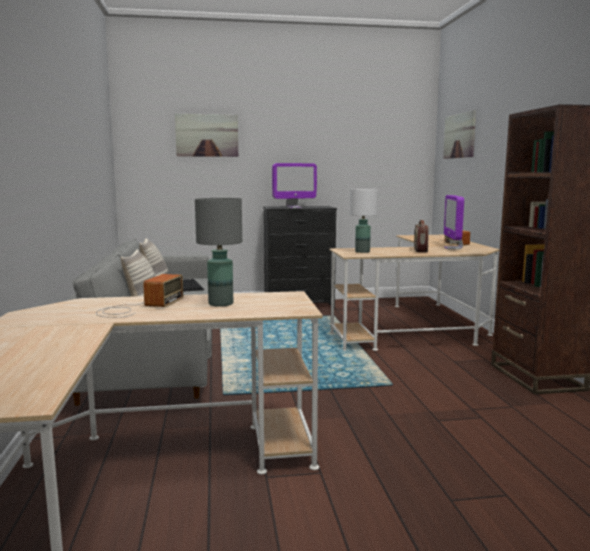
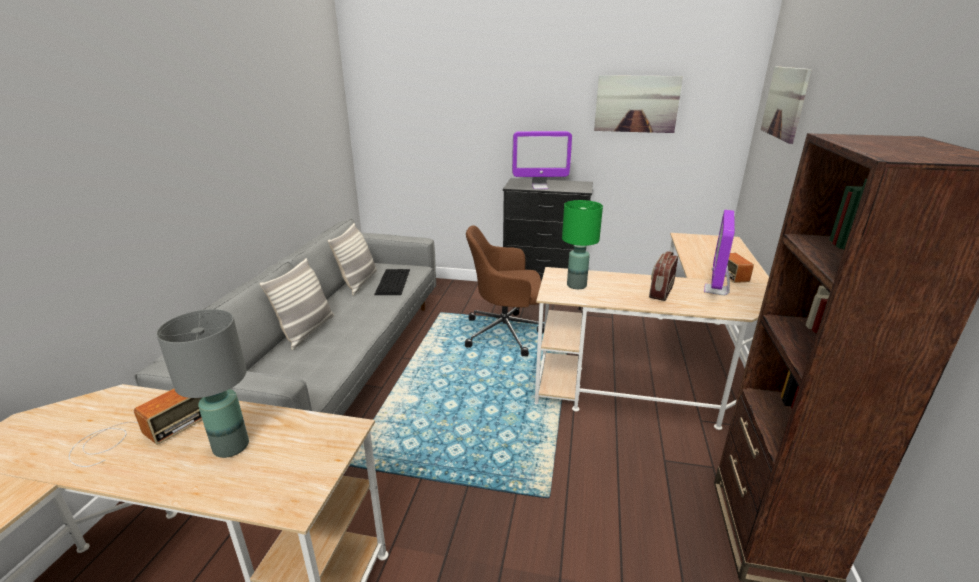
camera: 20 degrees right, 15 degrees up
(207, 135) = (446, 88): picture -> picture (636, 104)
(286, 324) = (505, 333): none -> brown office chair
(362, 252) = (576, 285): white table lamp -> green table lamp

